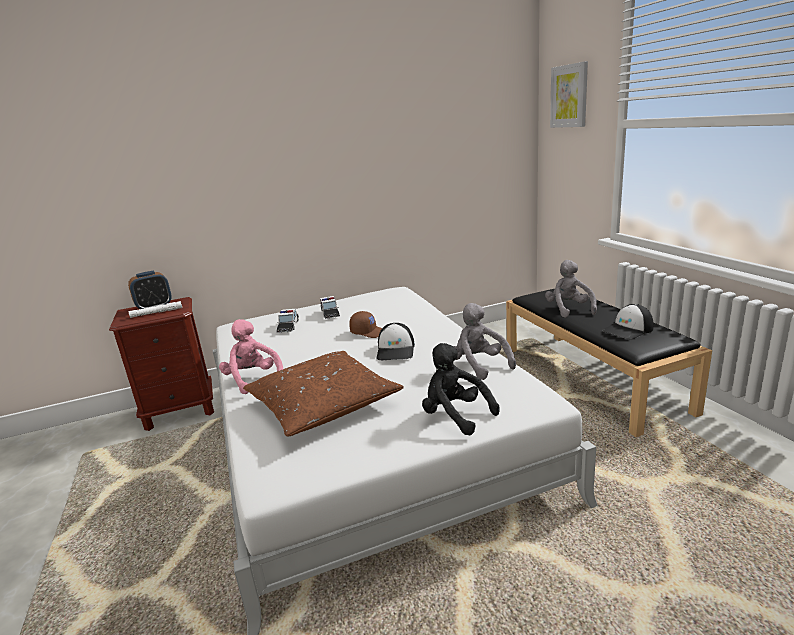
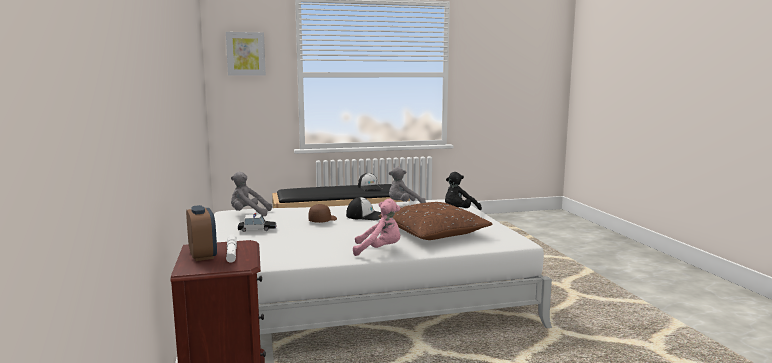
camera: 85 degrees left, 10 degrees down
(253, 379) = (379, 250): pink plush toy -> pink plush toy turned 150 degrees counterclockwise
(288, 326) = (266, 243): toy car -> none
(569, 309) = (326, 191): grey plush toy -> grey plush toy (248, 214)

